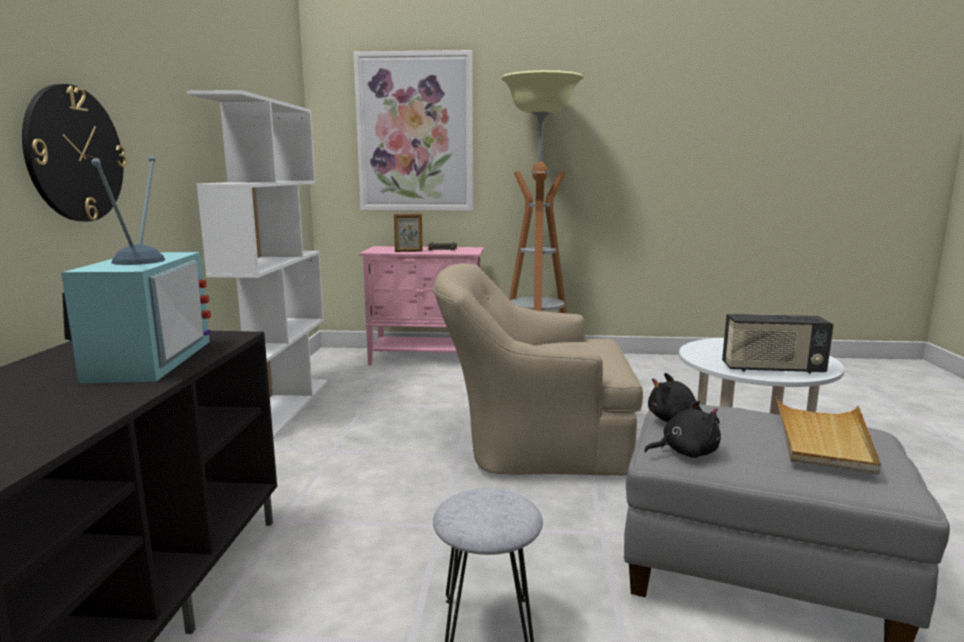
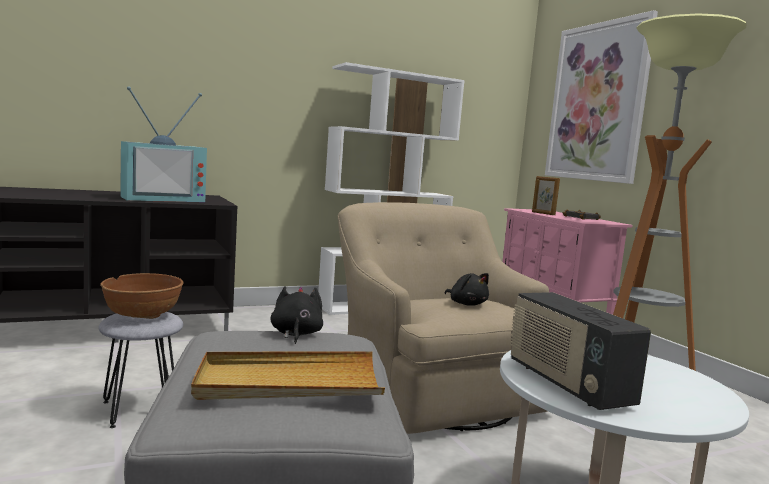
camera: 60 degrees right, 5 degrees down
(75, 154) = (224, 98): wall clock -> none
(483, 507) = (142, 315): none -> brown bowl
(685, 452) = (226, 340): black plush toy -> black plush toy (467, 304)

